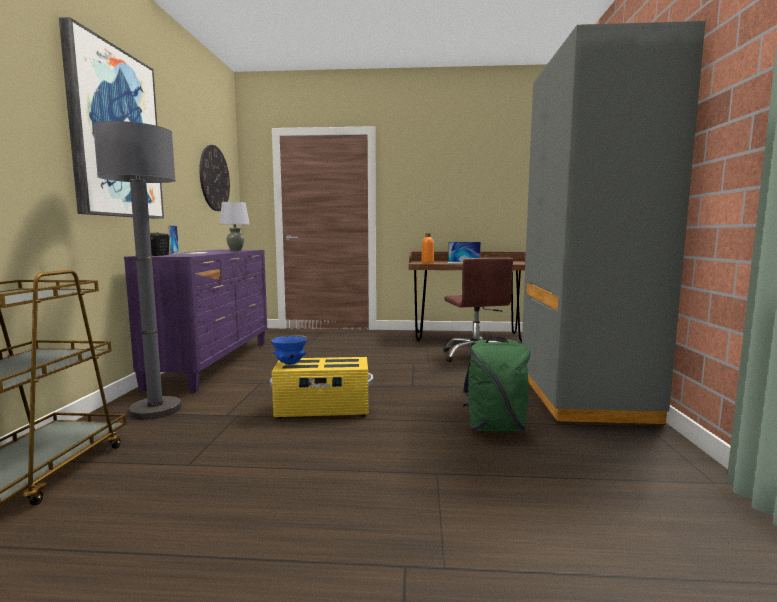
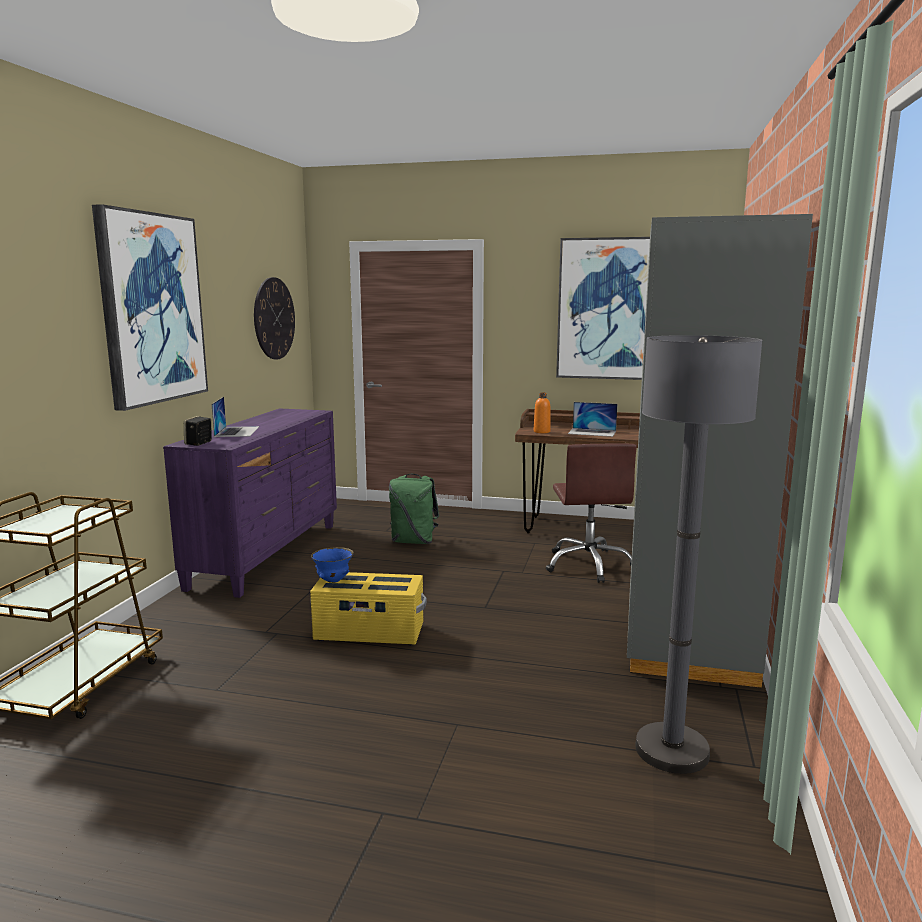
camera: 10 degrees right, 5 degrees up
(155, 410) = (195, 619): grey floor lamp -> grey floor lamp (671, 750)
(236, 250) = (294, 419): grey table lamp -> none
(469, 177) = (610, 309): none -> picture
(495, 427) = (551, 673): green backpack -> green backpack (414, 541)

